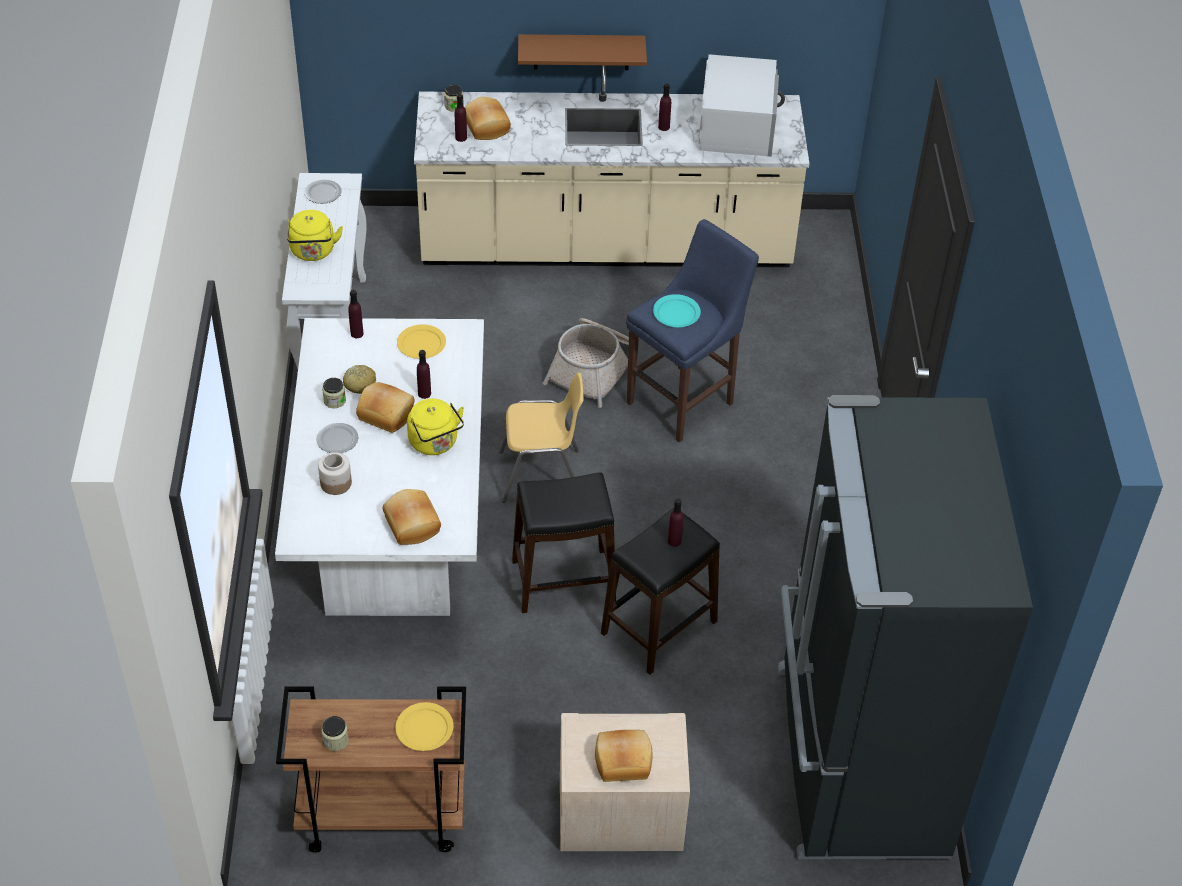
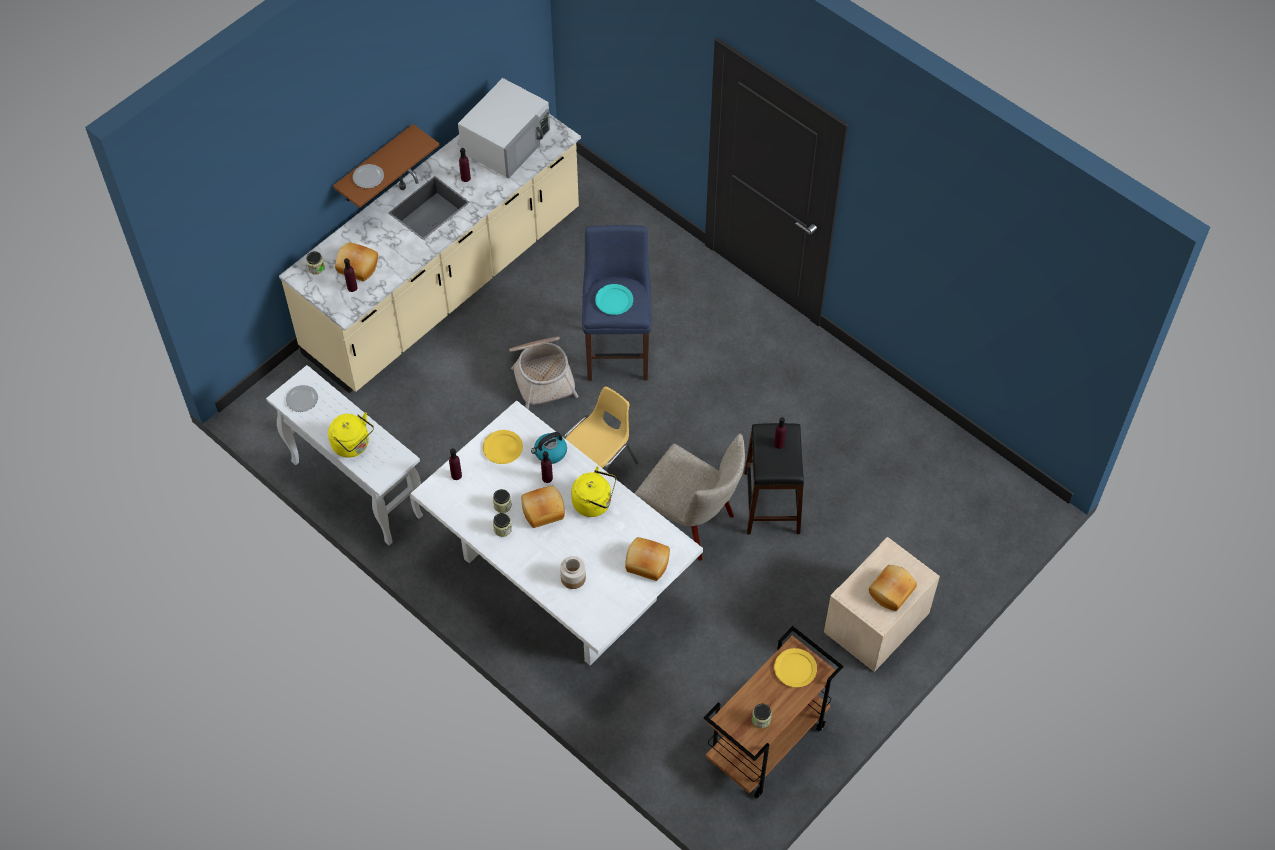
camera: 45 degrees left, 10 degrees up
(338, 439) = (537, 551): plate -> plate (368, 177)
(360, 384) = (502, 505): bread -> jar
(454, 377) = (550, 453): none -> kettle
(564, 581) = (690, 522): black stool -> beige chair
(737, 125) = (507, 141): white microwave -> white microwave turned 75 degrees clockwise
(856, 761) = (950, 485): black fridge -> none

